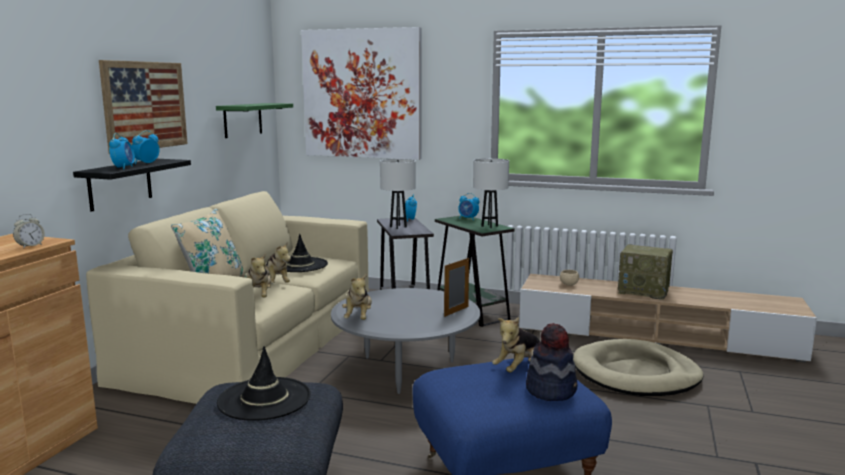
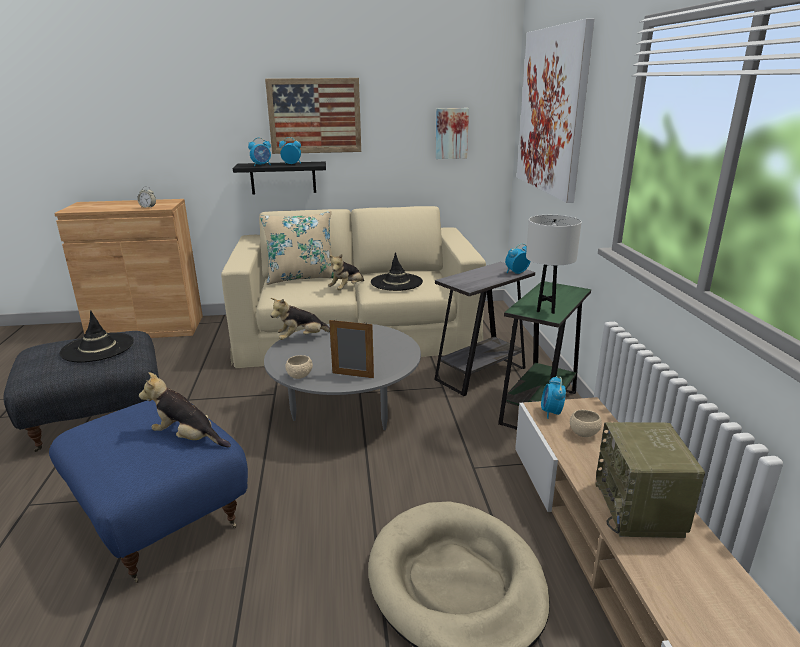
camera: 65 degrees right, 10 degrees up
(243, 120) = (451, 133): green shelf -> picture
(259, 297) = (300, 292): plush toy -> none
(398, 227) = (475, 275): white table lamp -> none
(437, 327) = (299, 376): none -> beige bowl
(468, 218) = (569, 293): alarm clock -> alarm clock (551, 412)
(551, 390) = (117, 462): hat -> none

